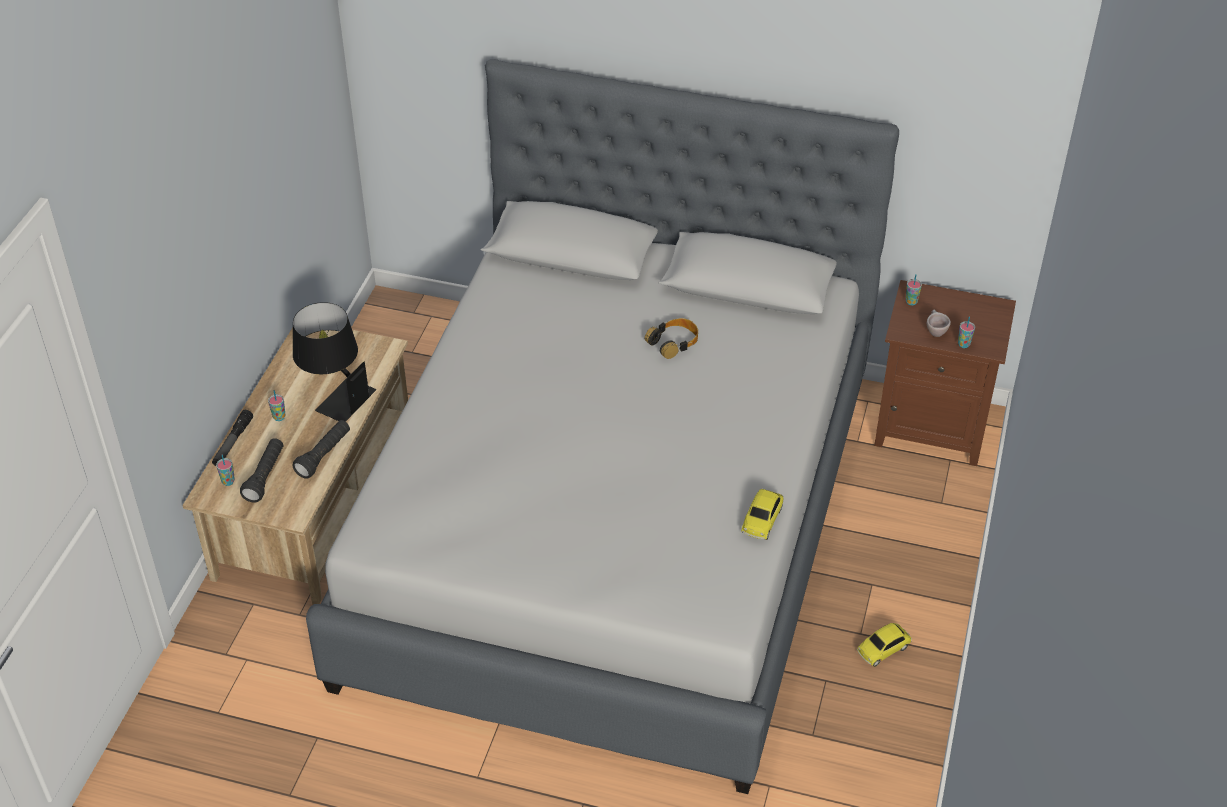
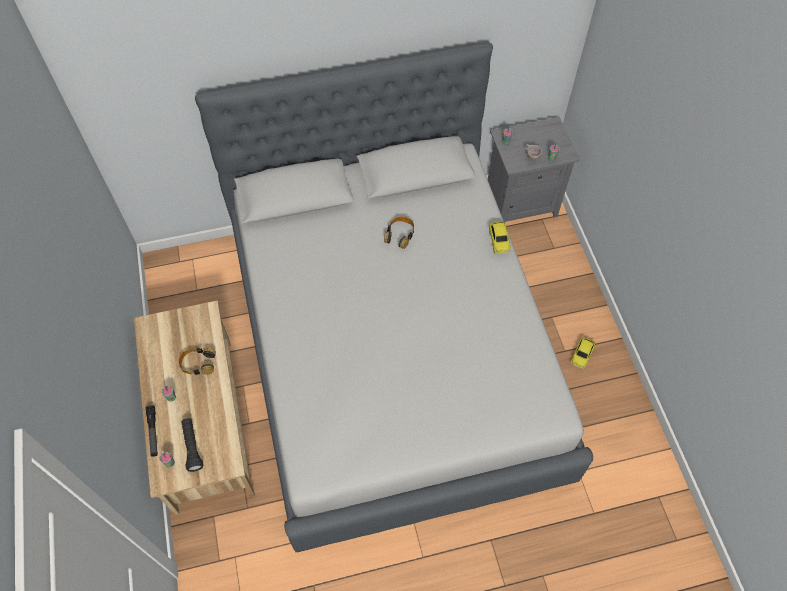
camera: 30 degrees left, 15 degrees up
(324, 455) = (220, 411): black flashlight -> none
(335, 395) = (198, 363): black table lamp -> headphones
(762, 519) = (531, 334): toy car -> toy car (498, 240)
(931, 427) = (520, 202): brown nightstand -> grey nightstand

